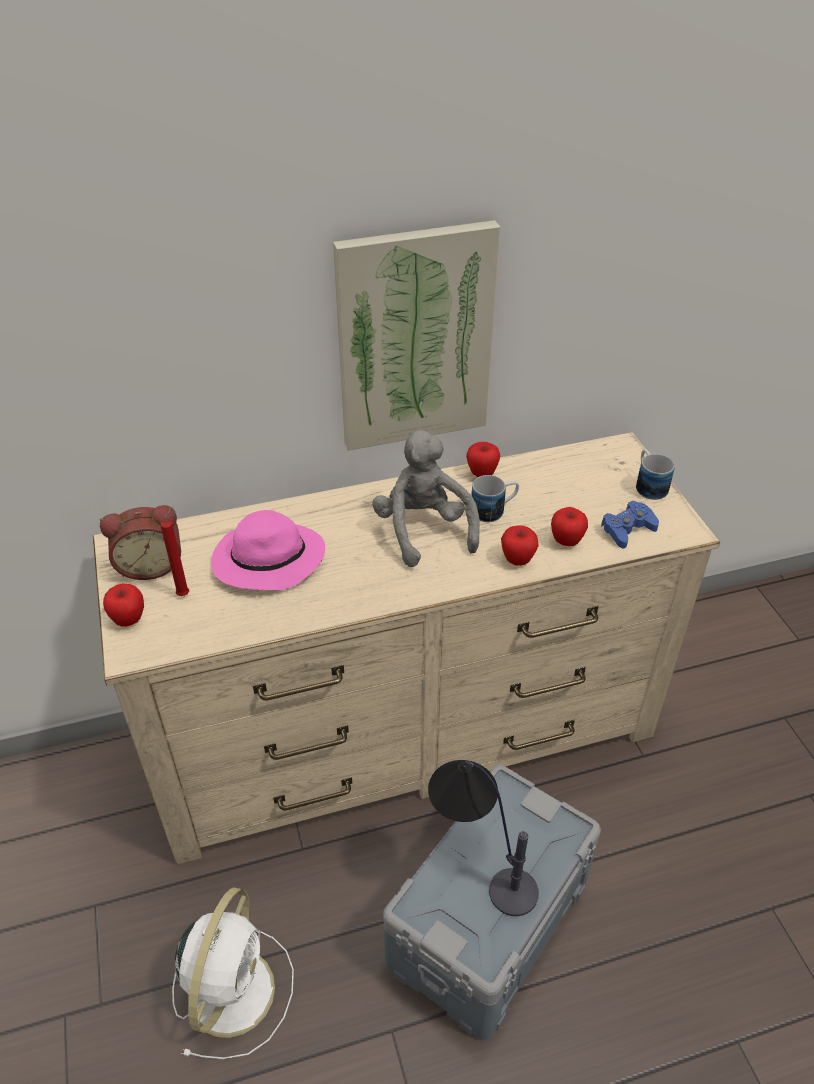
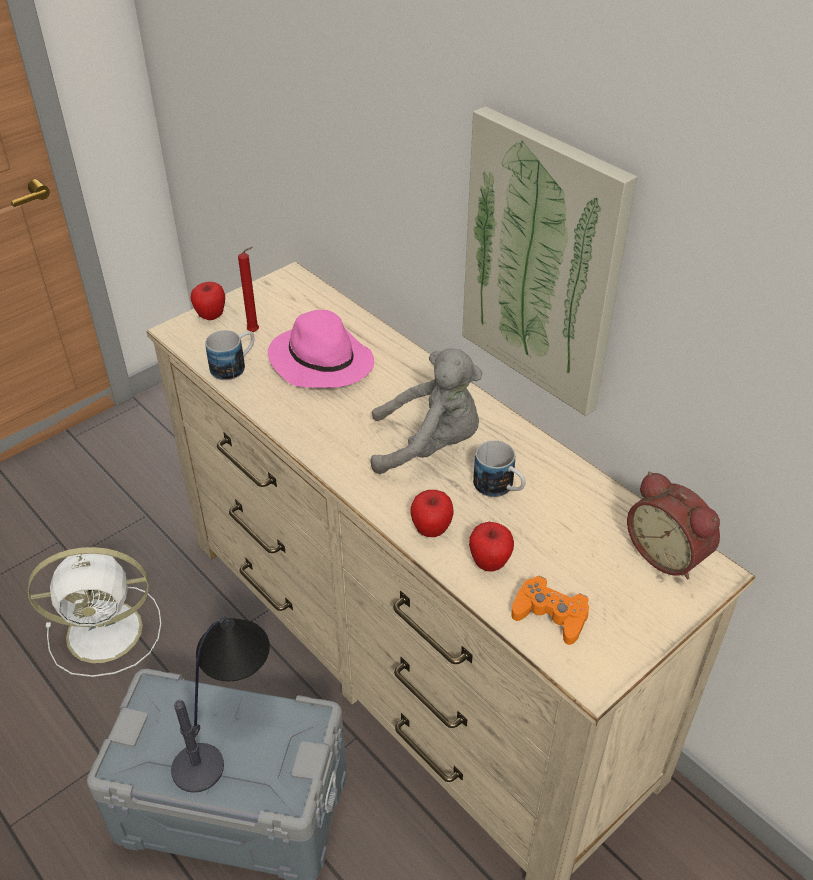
camera: 65 degrees right, 0 degrees up
(150, 565) = (277, 302): alarm clock -> alarm clock (668, 553)
(424, 530) = (430, 445): grey plush toy -> grey plush toy turned 45 degrees clockwise
(482, 474) = (553, 461): apple -> none
(627, 529) = (550, 615): blue game controller -> orange game controller
(648, 485) = (653, 616): mug -> mug (234, 366)

